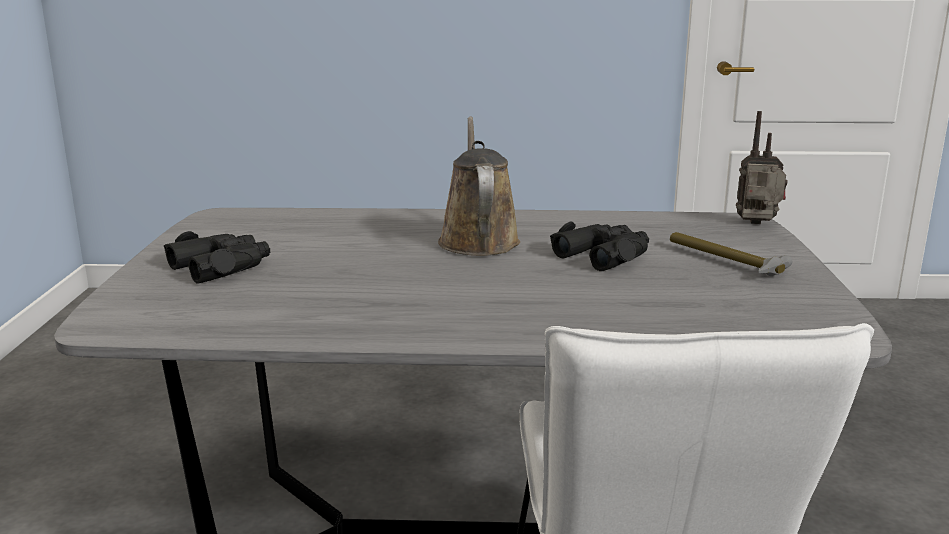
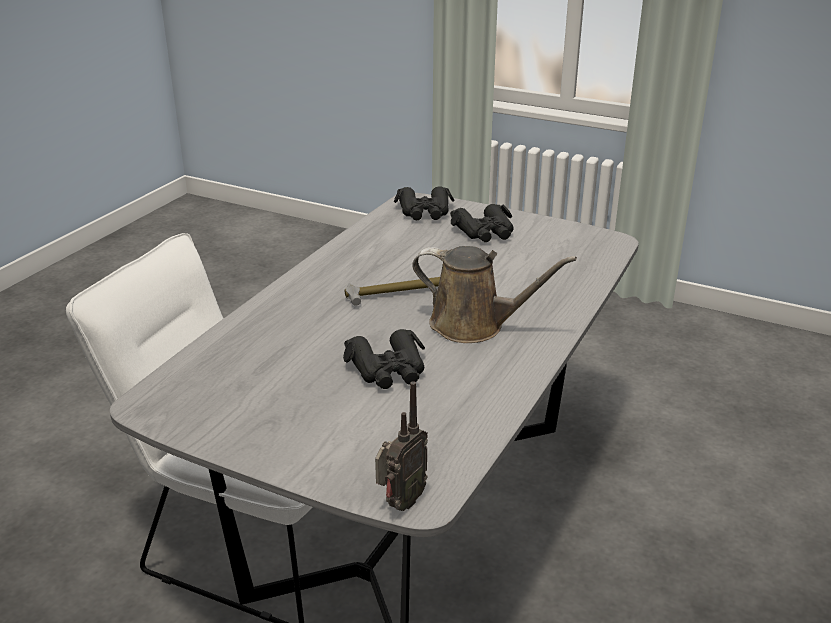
camera: 115 degrees right, 10 degrees up
(154, 310) = (424, 212): none -> black binoculars
(724, 261) = (321, 424): hammer -> hammer (394, 294)

